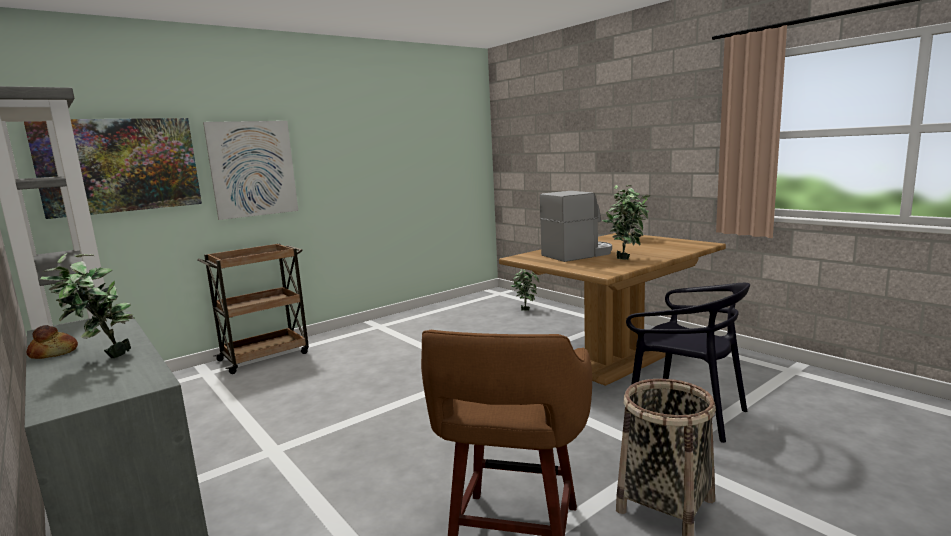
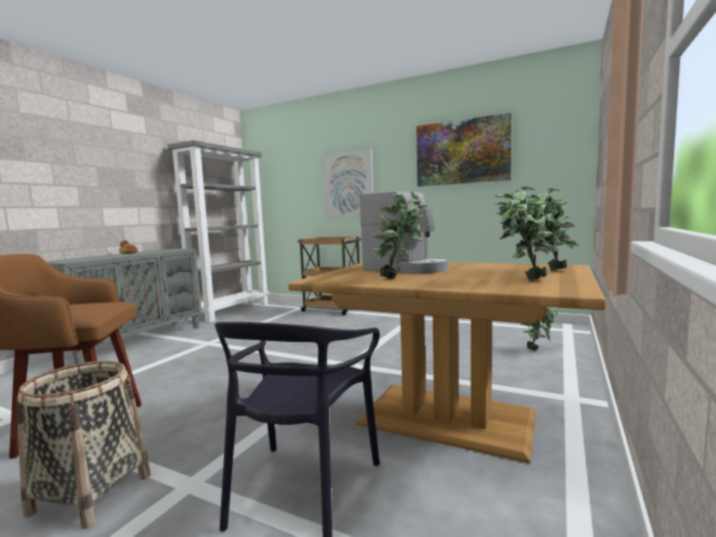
camera: 65 degrees right, 5 degrees down
(103, 358) = (113, 256): potted plant -> potted plant (523, 279)
(120, 165) = (286, 182): picture -> picture (462, 152)

